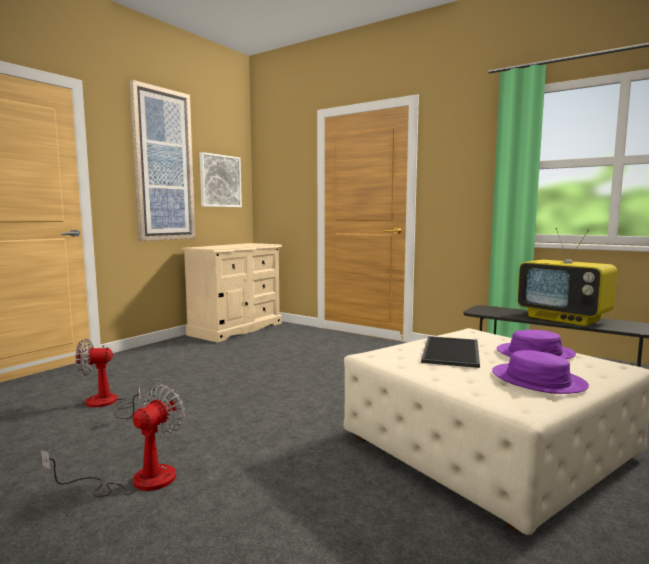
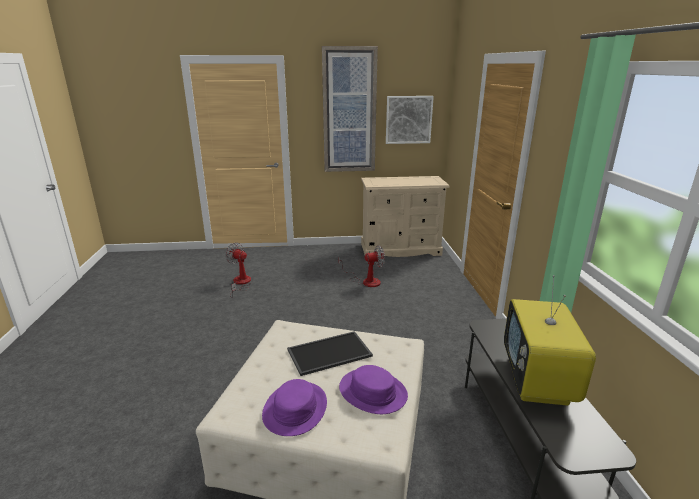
camera: 50 degrees right, 15 degrees up
(137, 480) = (178, 335): fan -> fan (366, 281)

